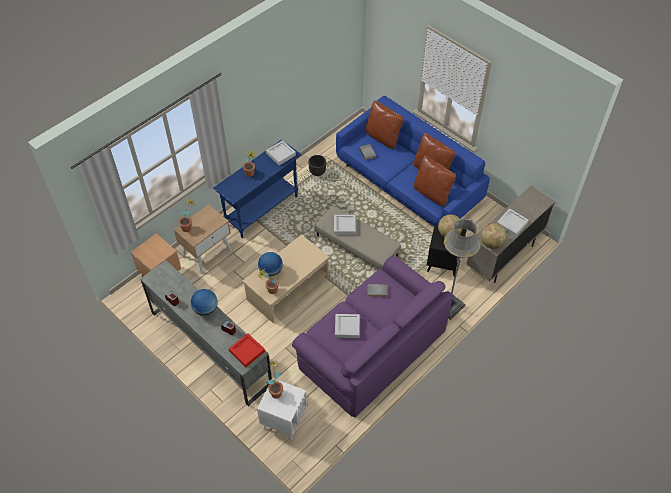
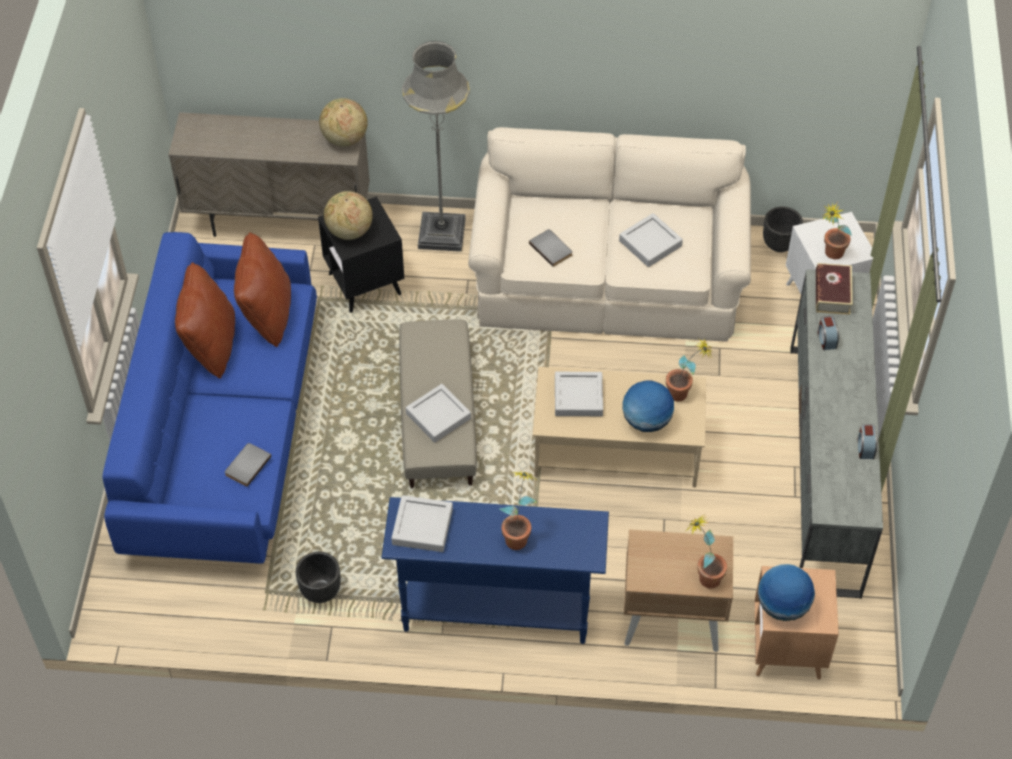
camera: 130 degrees left, 0 degrees up
(205, 309) = (829, 394): globe -> globe (782, 606)
(247, 351) = (832, 293): red tray -> book
(328, 429) = (779, 244): none -> black planter
(371, 348) = (608, 277): purple sofa -> beige sofa
(382, 137) = (184, 469): brown pillow -> none
(511, 224) = (280, 136): grey tray -> grey tray (578, 397)

